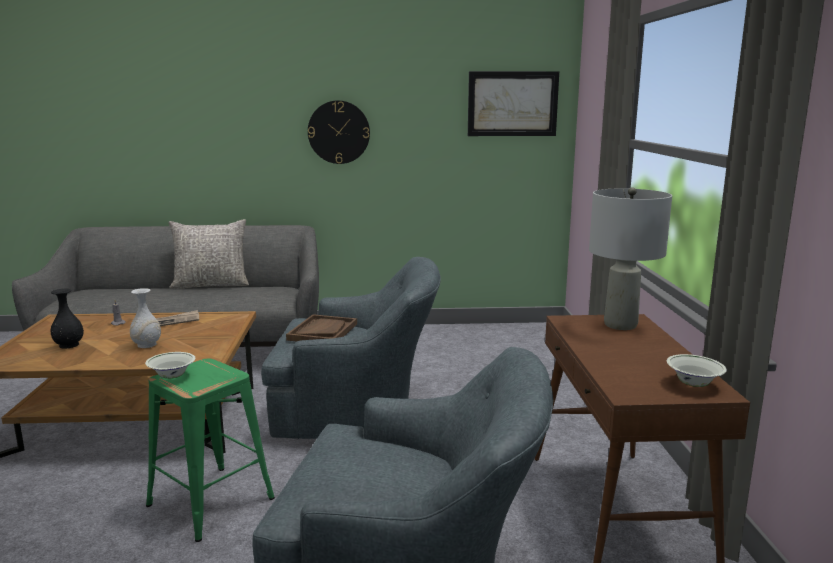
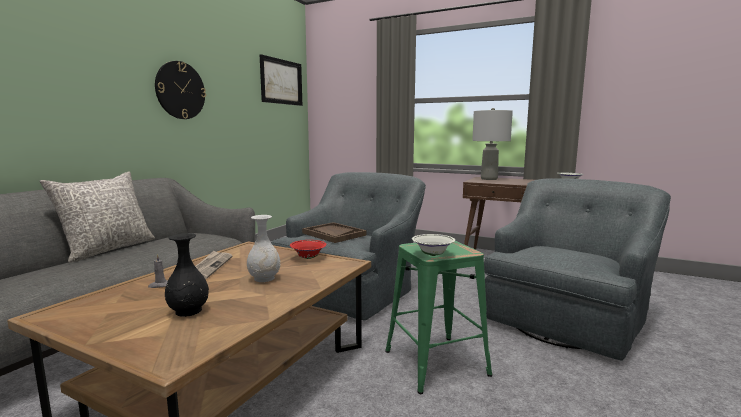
camera: 60 degrees left, 5 degrees down
(216, 343) = (308, 258): none -> red bowl

